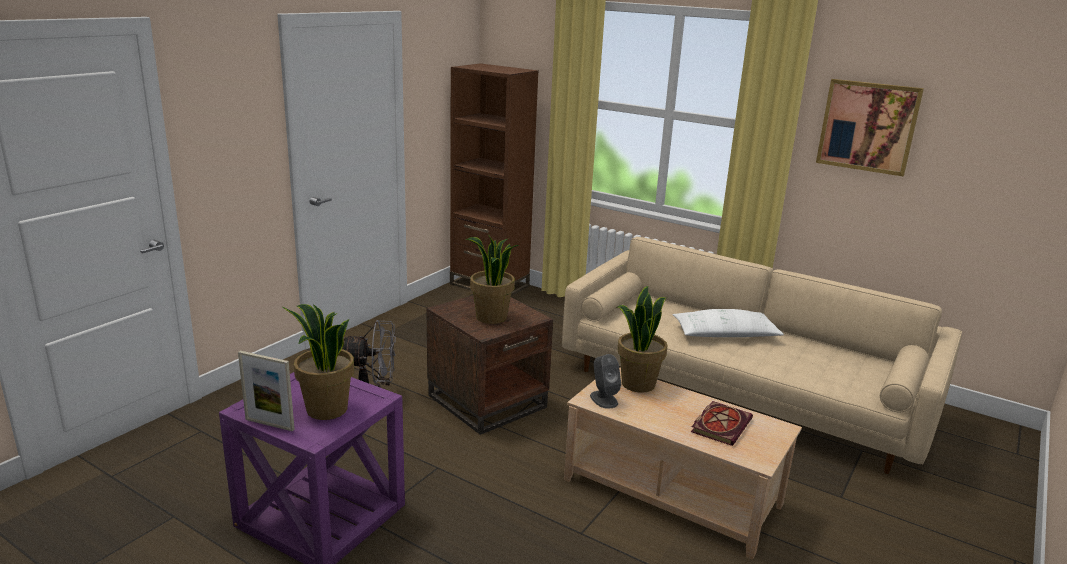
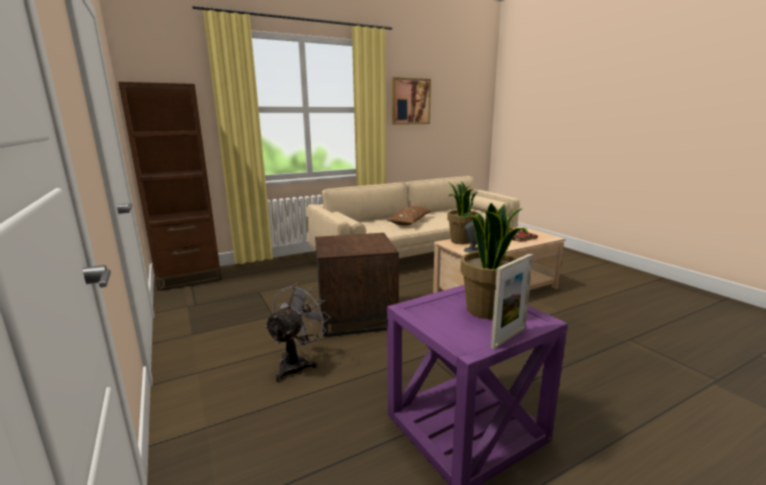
camera: 60 degrees left, 5 degrees down
(491, 317) = (362, 244): potted plant -> none
(725, 335) = (410, 222): white pillow -> brown pillow

